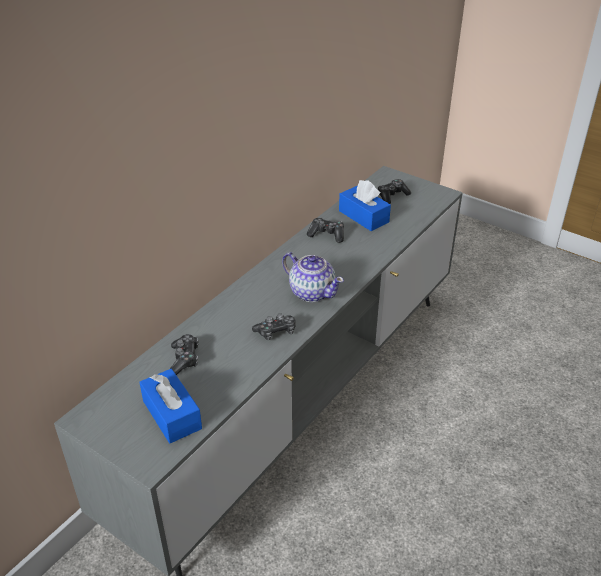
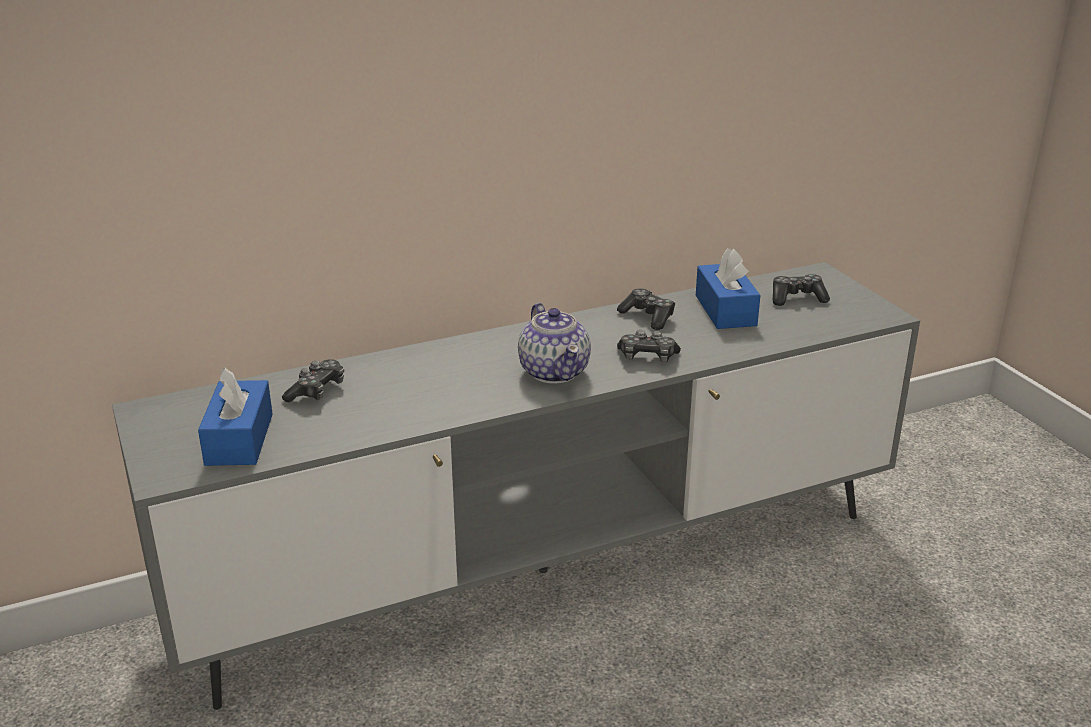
camera: 30 degrees right, 10 degrees down
(276, 332) = (458, 398): game controller -> game controller (647, 357)

